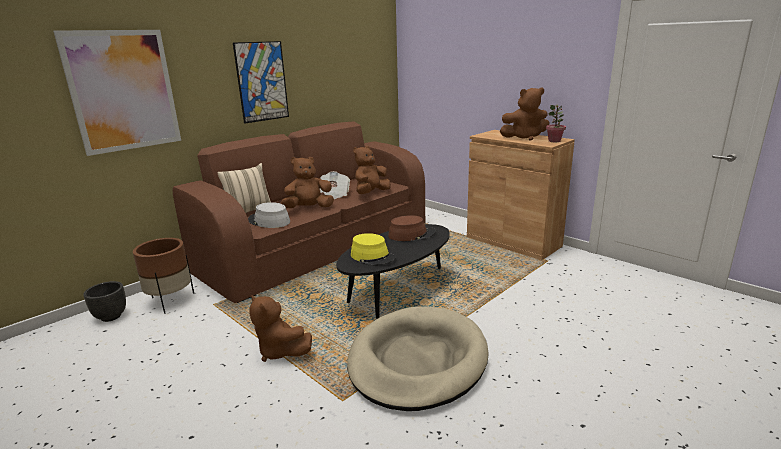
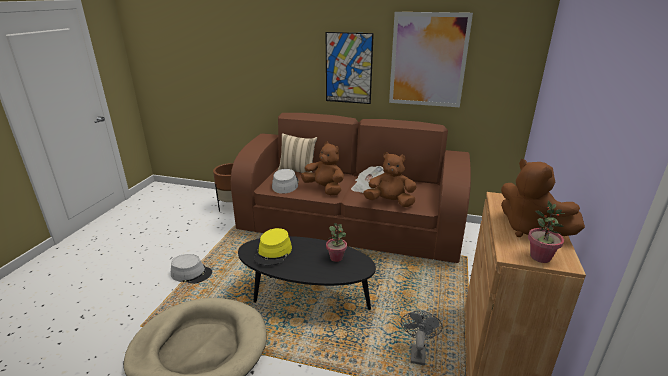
camera: 60 degrees right, 5 degrees up
(110, 317) = (208, 198): black planter -> none
(123, 91) = (242, 61): picture -> picture (428, 60)
(280, 351) = (191, 273): brown plush toy -> grey hat
(411, 234) = (336, 258): brown hat -> potted plant
(496, 264) = (417, 352): none -> grey fan

